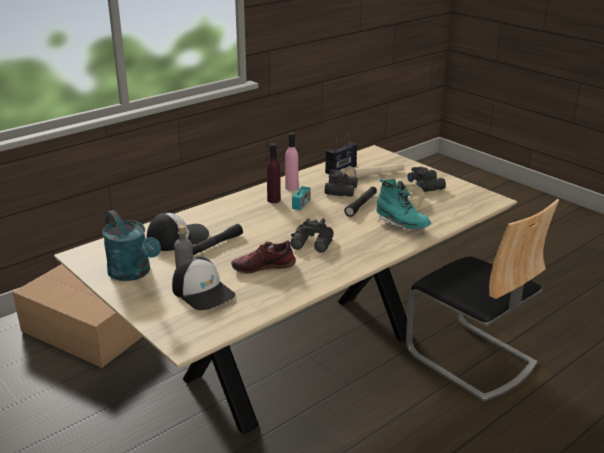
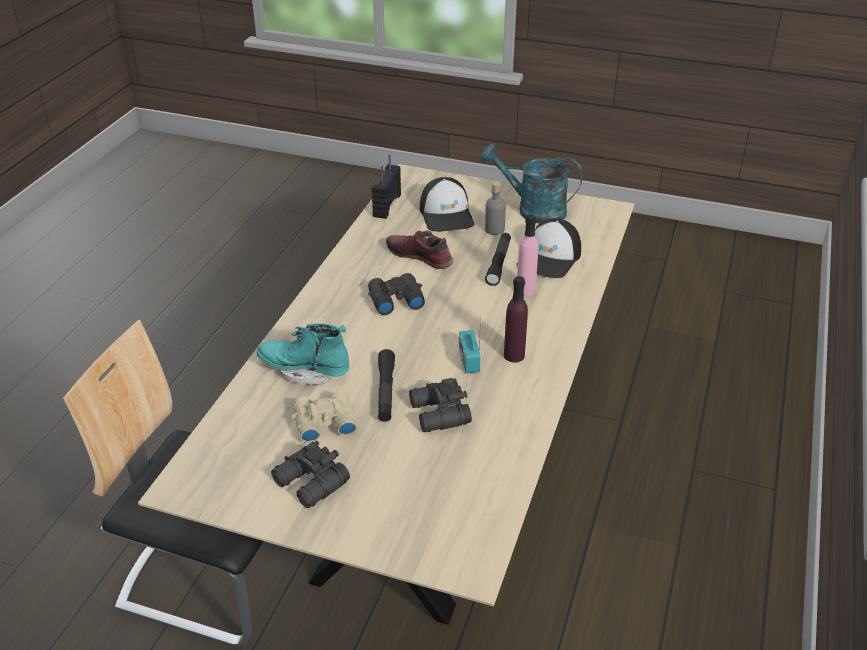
camera: 150 degrees right, 10 degrees up
(86, 329) = (708, 415): cardboard box -> none
(203, 292) = (447, 215): cap -> cap turned 120 degrees counterclockwise
(263, 266) = (420, 256): shoe -> shoe turned 105 degrees counterclockwise
(291, 188) = (516, 391): pink bottle -> pink bottle (525, 290)
(341, 169) = (485, 473): radio -> radio (386, 205)
(378, 174) = (412, 485): beige flashlight -> none

